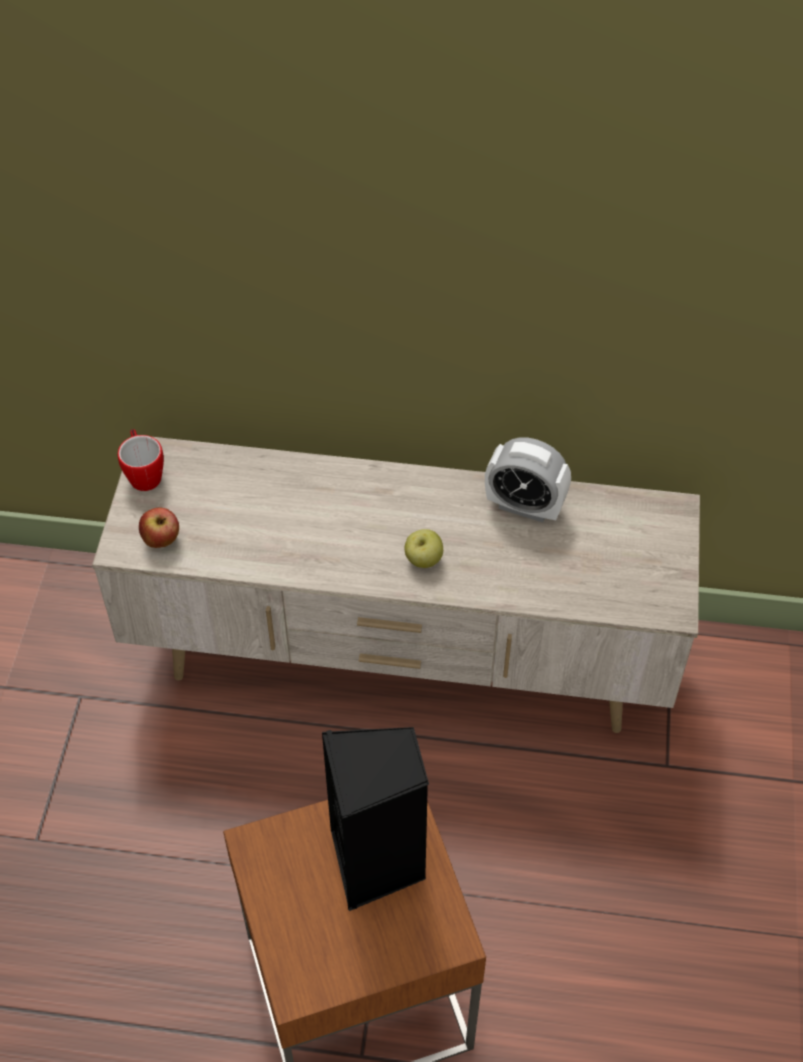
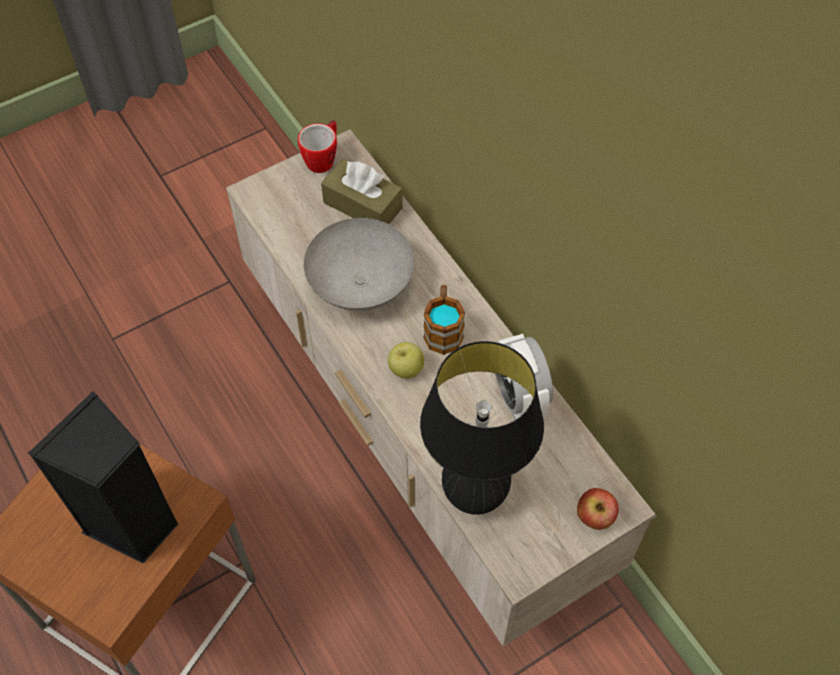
camera: 50 degrees right, 5 degrees up
(162, 541) = (278, 209): apple -> apple (594, 518)
(226, 479) = (362, 205): none -> brown tissue box
(310, 536) = (361, 286): none -> grey bowl
(410, 510) = (443, 329): none -> mug
(584, 594) = (474, 496): none -> black table lamp

